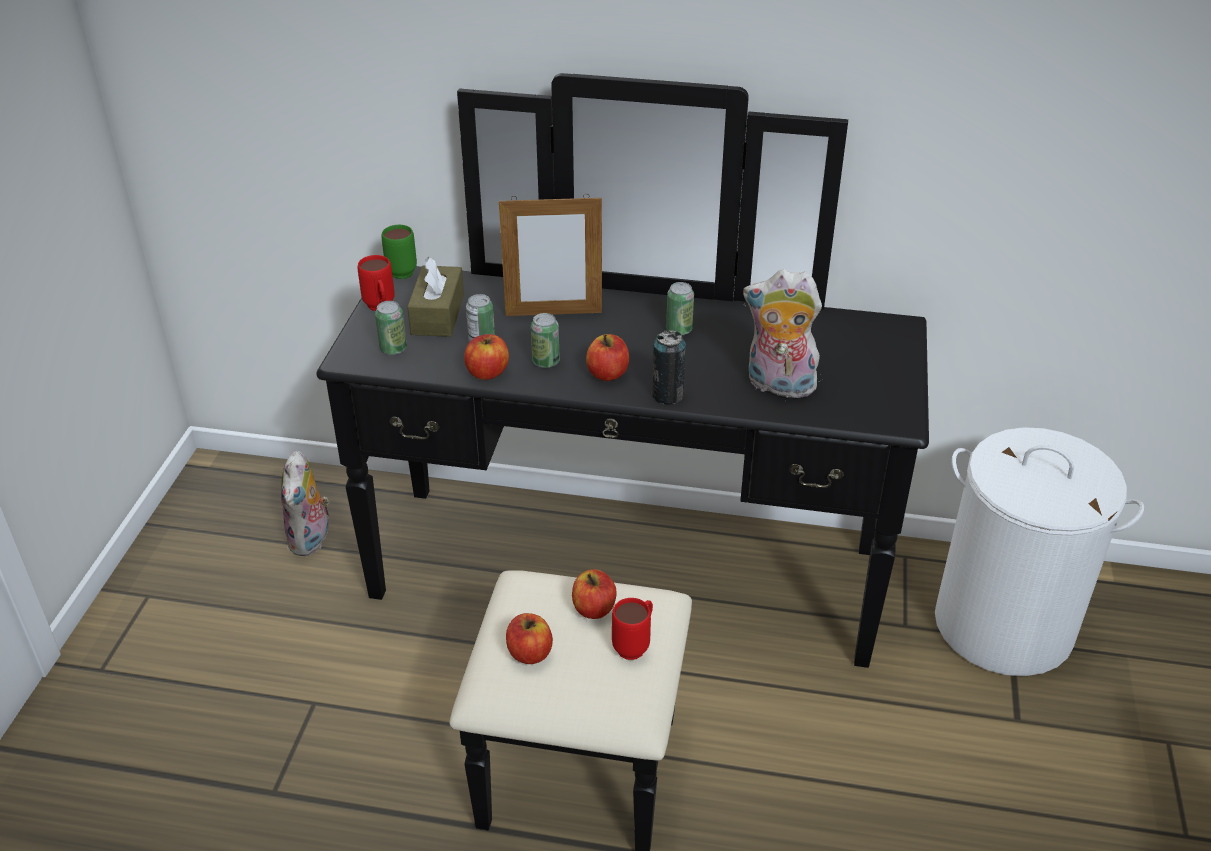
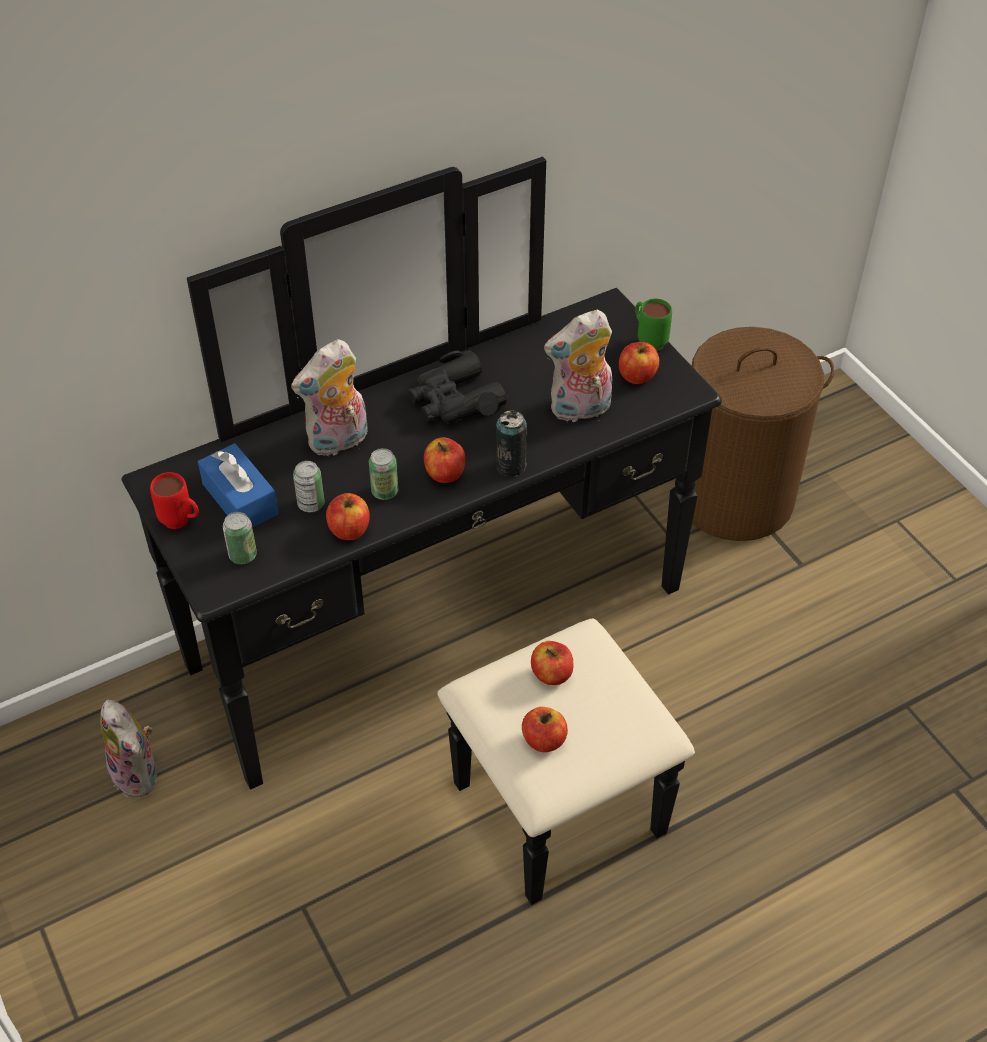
camera: 40 degrees left, 10 degrees up
(403, 270) = (153, 472): green mug -> green mug (648, 340)
(437, 314) = (240, 499): brown tissue box -> blue tissue box
(553, 313) = (338, 442): picture frame -> plush toy
(635, 645) = (609, 682): red mug -> none
(679, 330) = (454, 400): can -> black binoculars
(862, 386) = (637, 376): none -> apple
(1004, 625) = (735, 497): white laundry basket -> brown laundry basket

